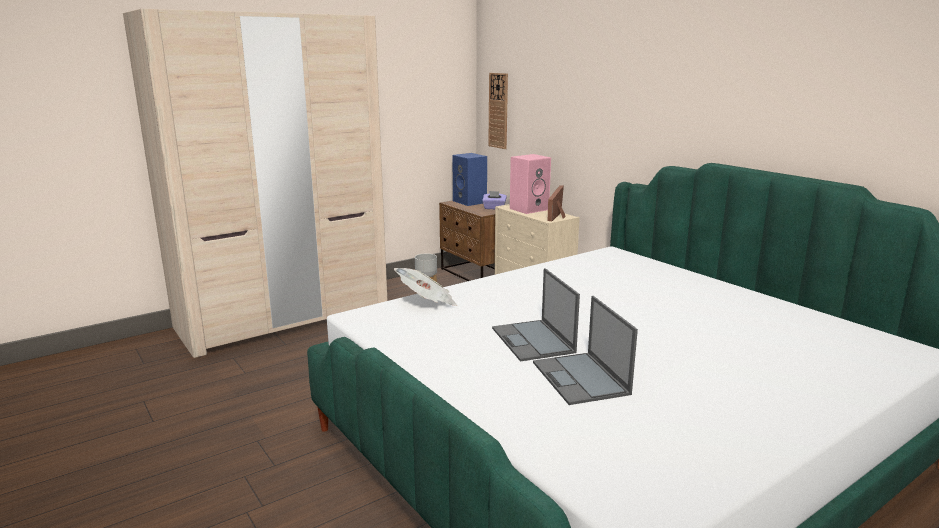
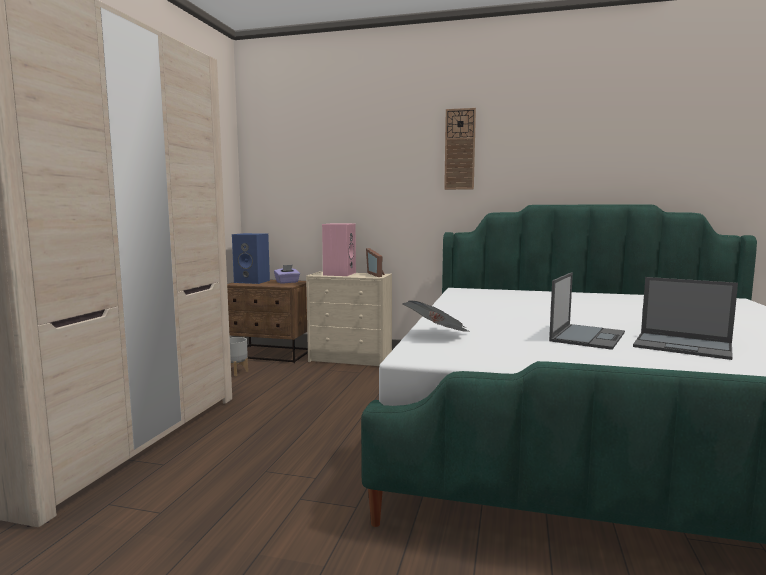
camera: 40 degrees left, 10 degrees down
(498, 110) = (274, 189): wall clock -> wall clock (460, 149)
(533, 341) = (587, 336): laptop -> laptop turned 90 degrees counterclockwise

